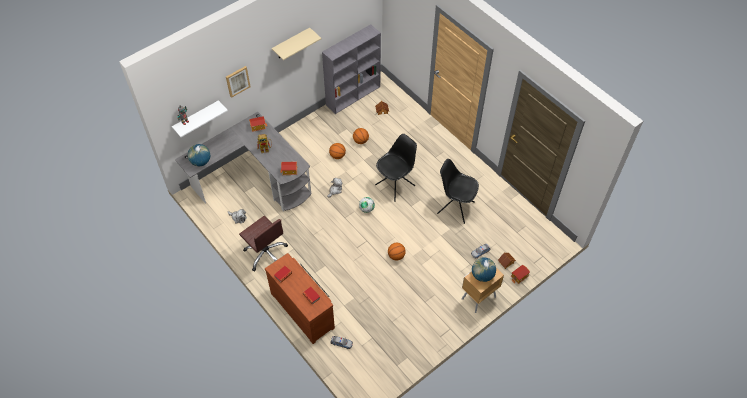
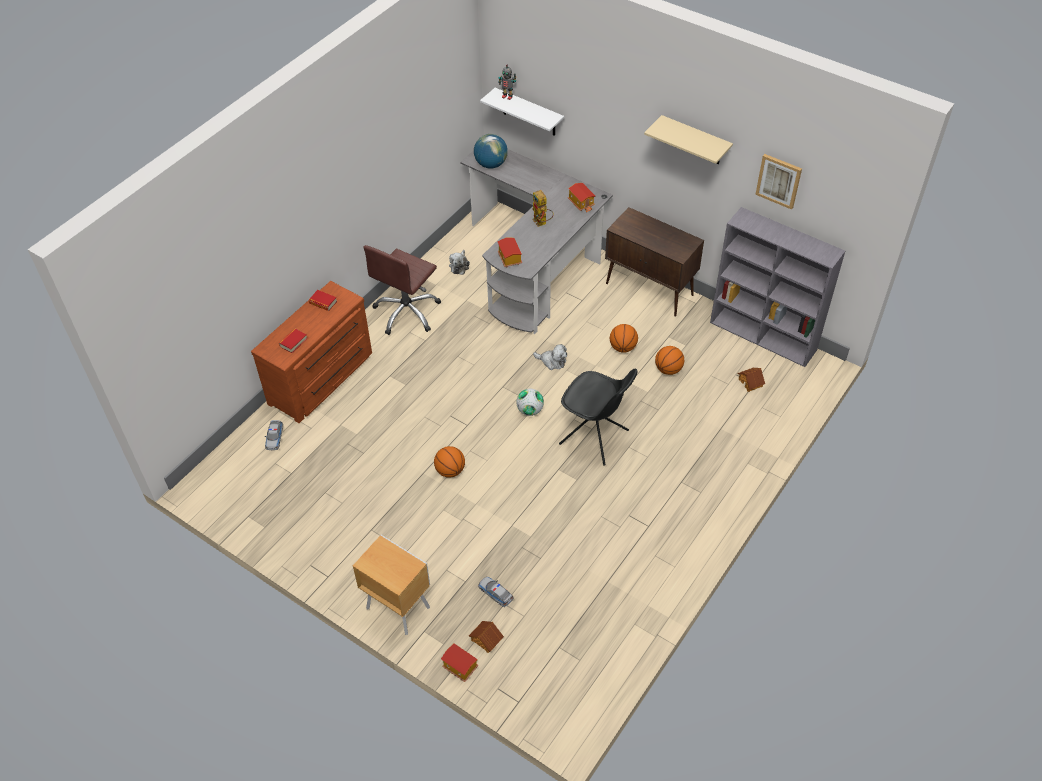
camera: 75 degrees right, 5 degrees down
(237, 81) = (598, 115): picture -> picture (779, 180)
(300, 132) = (650, 289): none -> brown cabinet
(455, 207) = (580, 535): black chair -> none
(482, 275) = (389, 561): globe -> none

